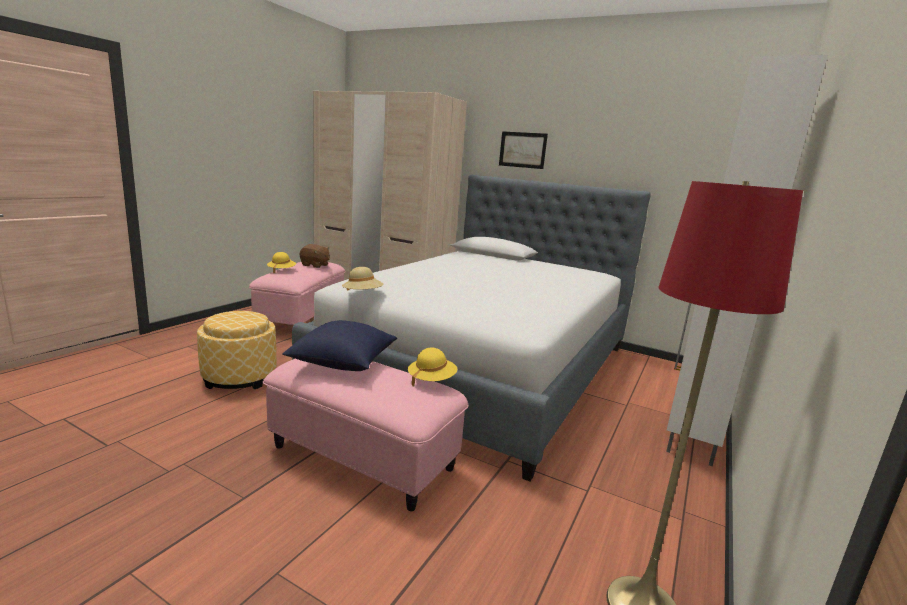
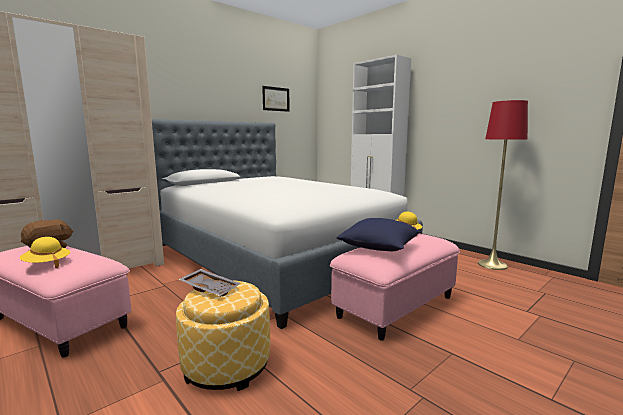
camera: 70 degrees left, 5 degrees down
(244, 313) = (211, 288): none -> grey tray
(362, 294) = (315, 209): beige hat -> none
(522, 150) = (185, 96): picture -> picture (276, 99)

